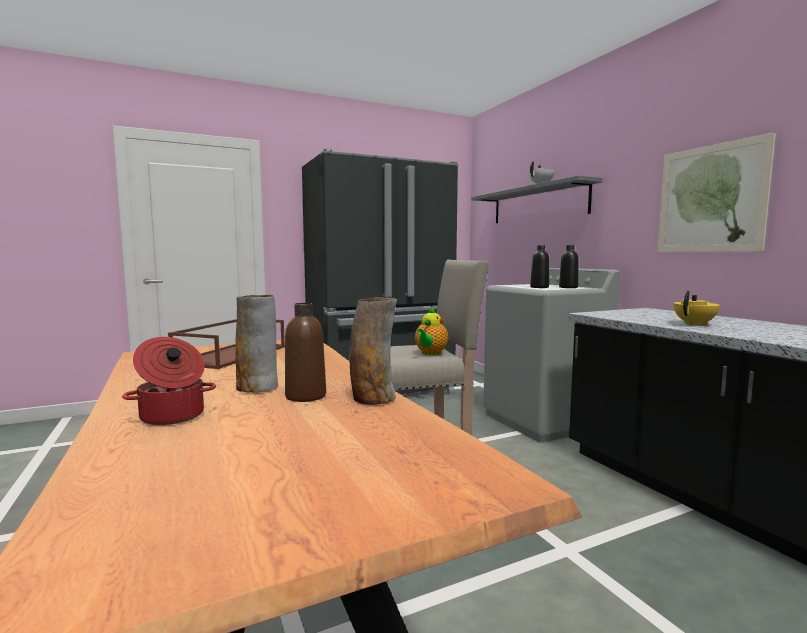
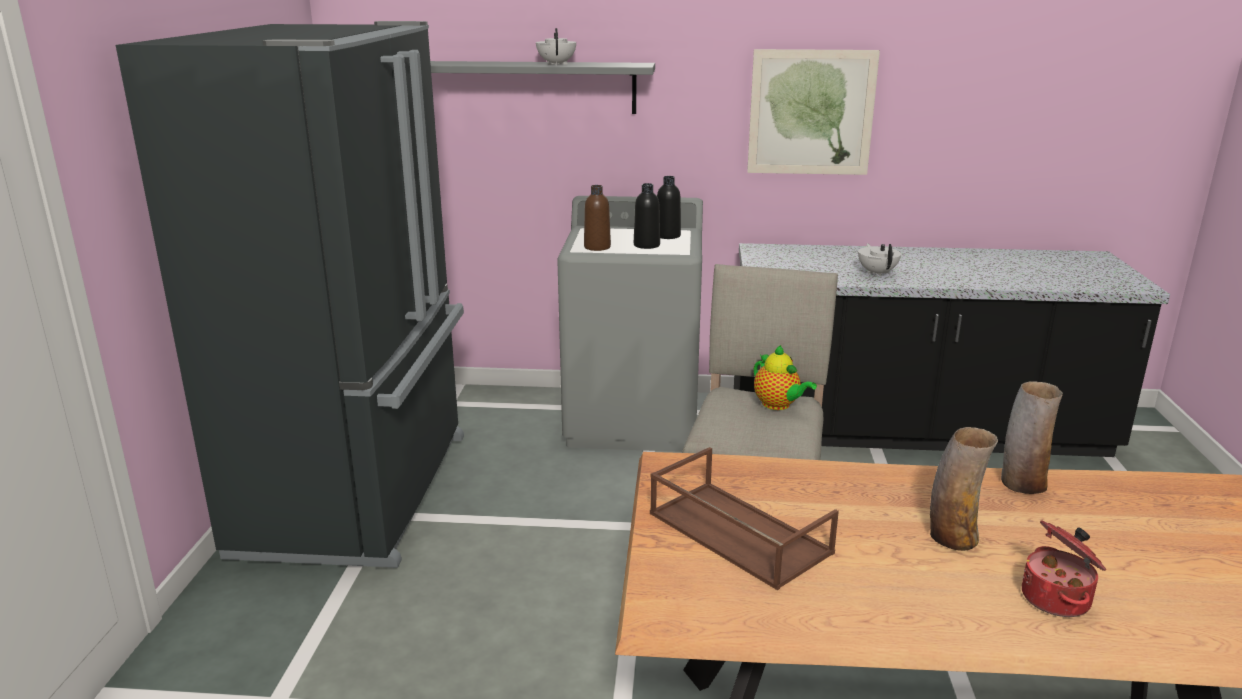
camera: 60 degrees left, 15 degrees up
(305, 396) = (1000, 515): brown bottle -> brown bottle (597, 247)
(695, 324) = (877, 273): yellow teapot -> white teapot

